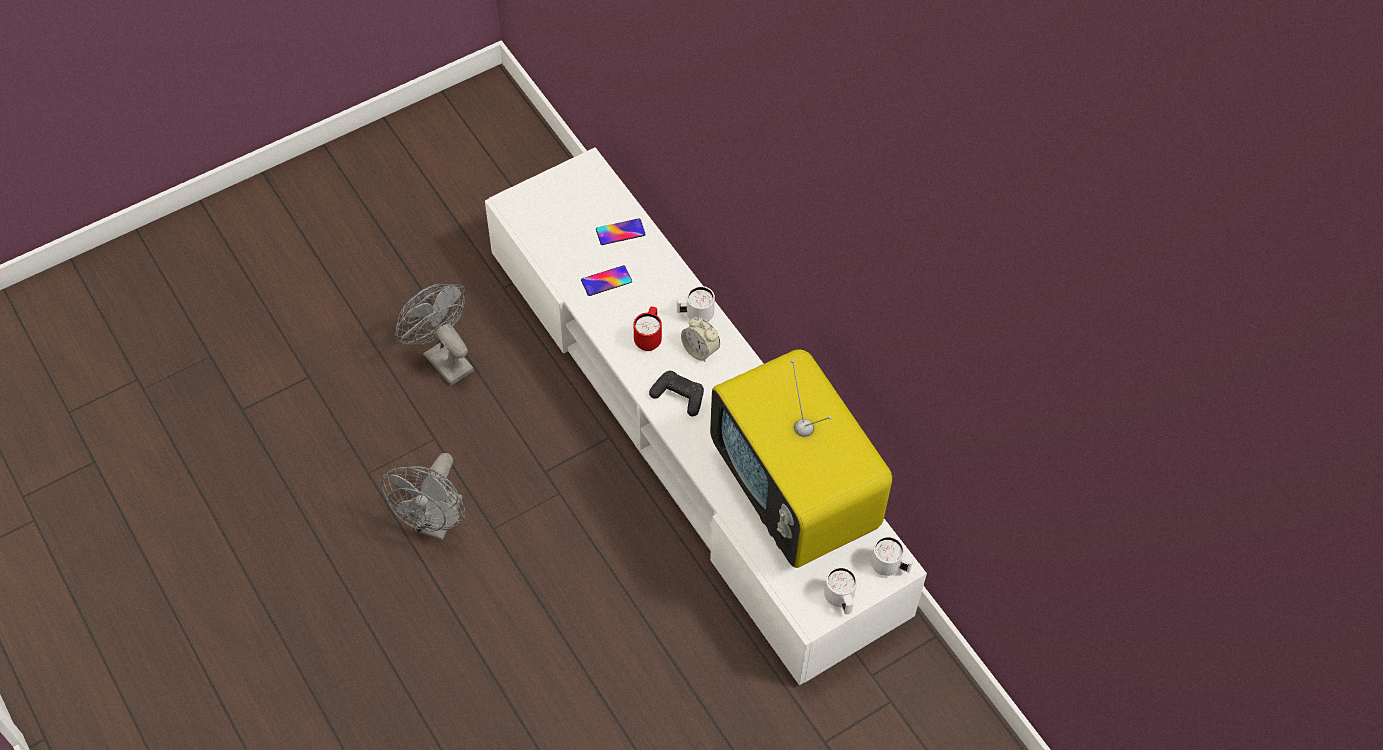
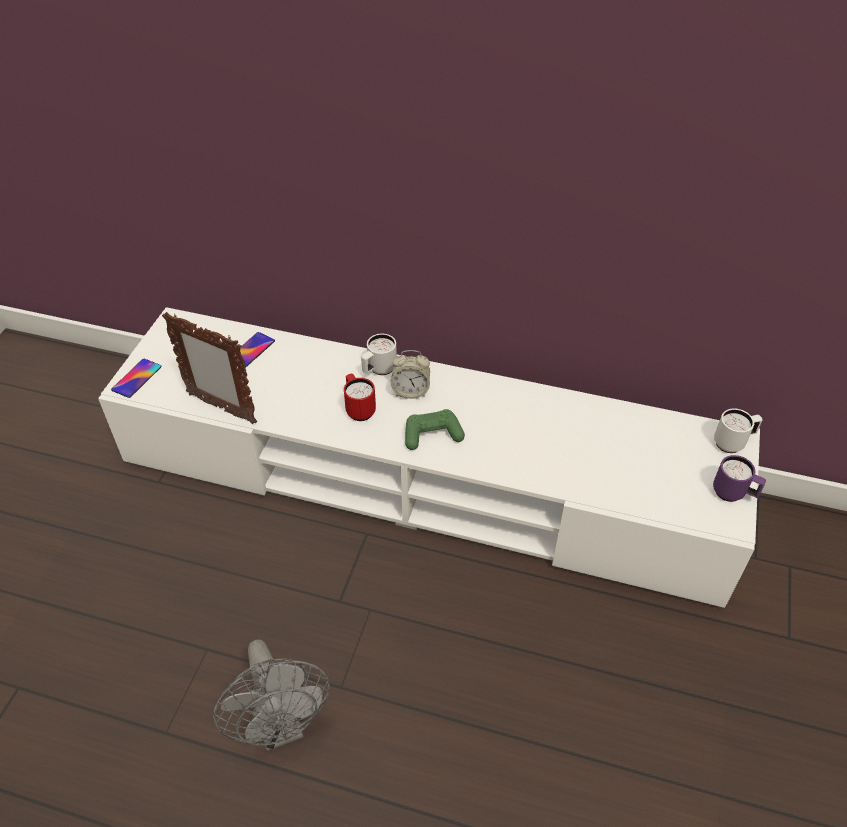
camera: 40 degrees left, 10 degrees down
(443, 358) = (151, 574): grey fan -> none
(557, 268) = (221, 408): none -> picture frame
(606, 281) = (276, 391): phone -> phone (137, 378)
(678, 396) = (432, 435): black game controller -> green game controller
(795, 495) = (606, 442): television -> none
(840, 600) = (733, 494): white mug -> purple mug

